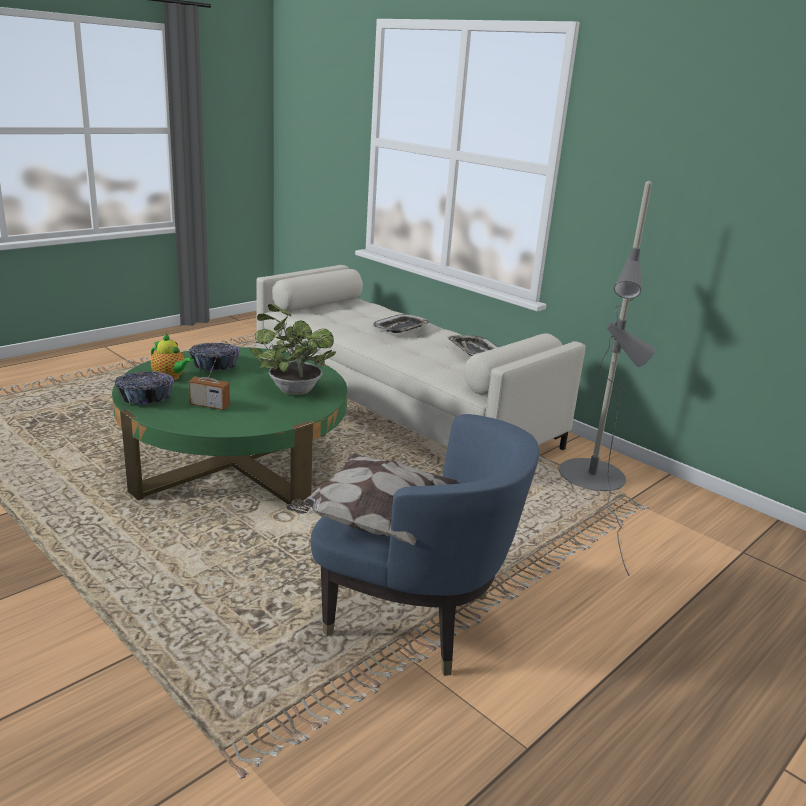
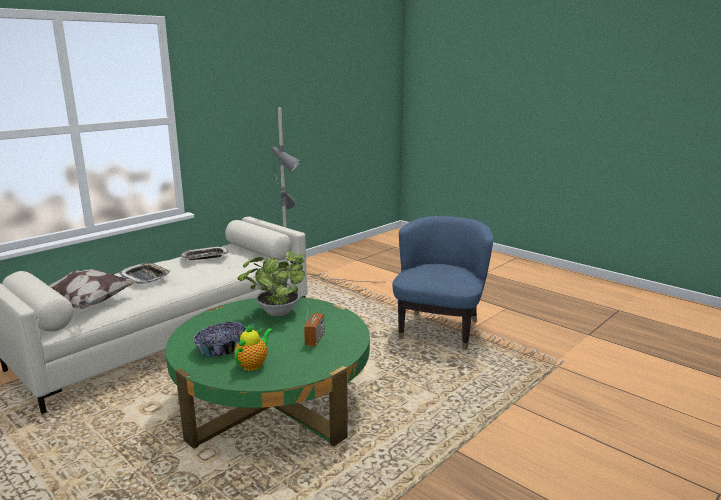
camera: 90 degrees left, 5 degrees down
(145, 398) = (303, 368): bowl -> none
(374, 522) = (458, 279): pillow -> pillow (87, 305)

